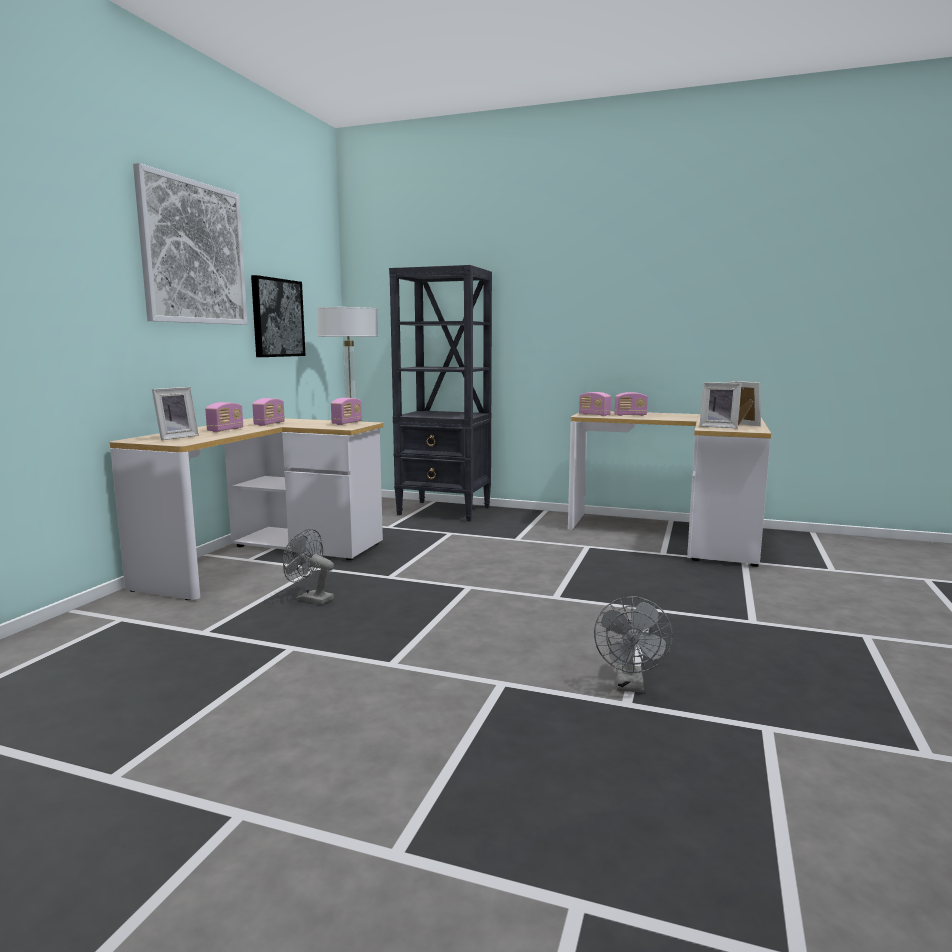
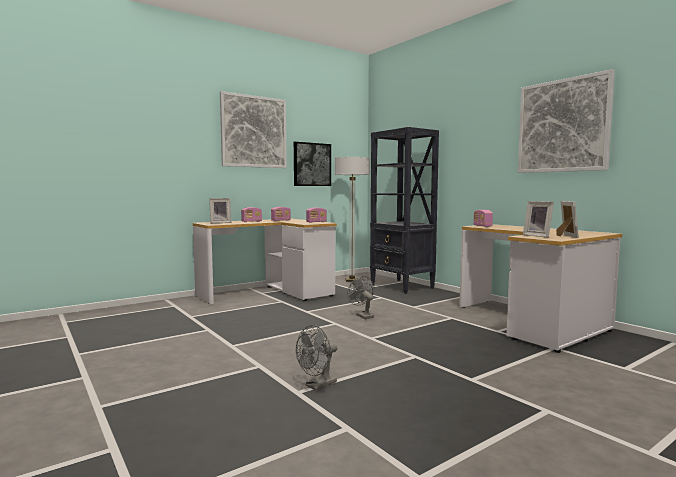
camera: 35 degrees right, 5 degrees down
(310, 598) = (253, 313): grey fan -> grey fan (362, 315)
(630, 415) = (508, 227): radio -> none
(685, 281) = (563, 126): none -> picture

